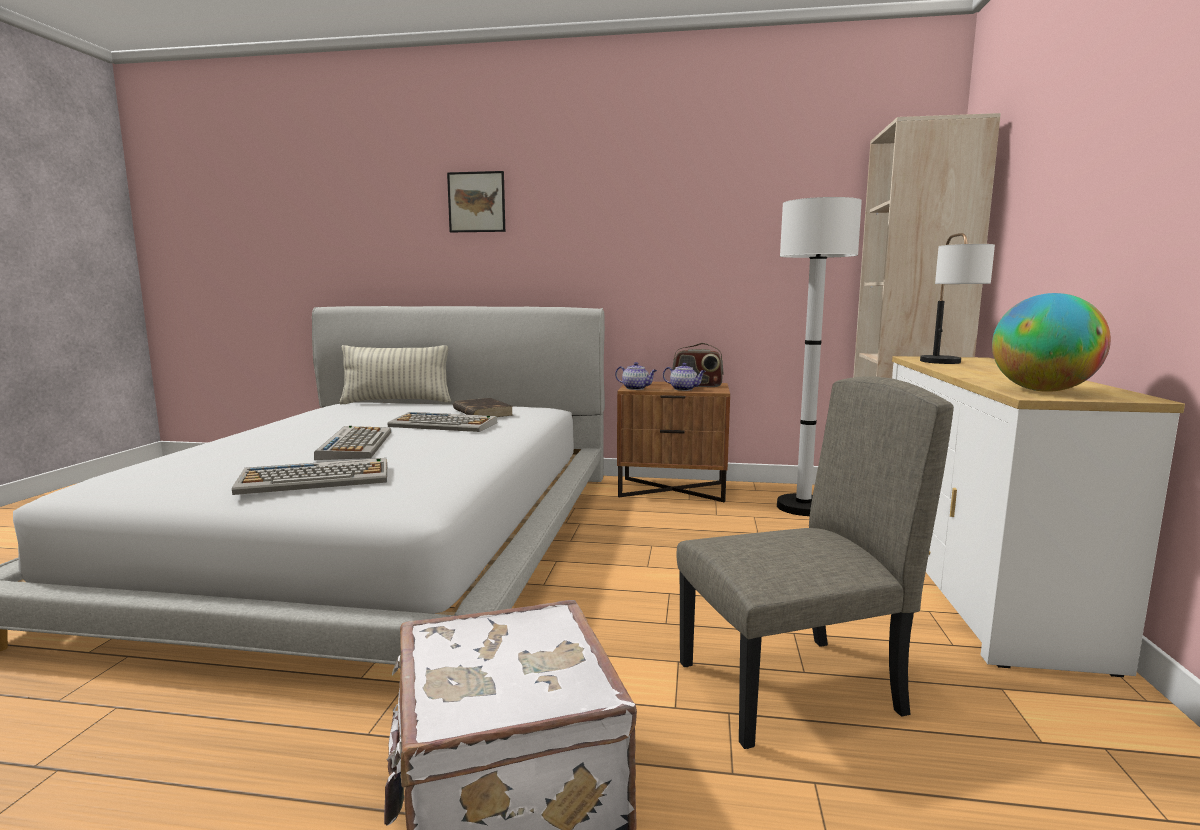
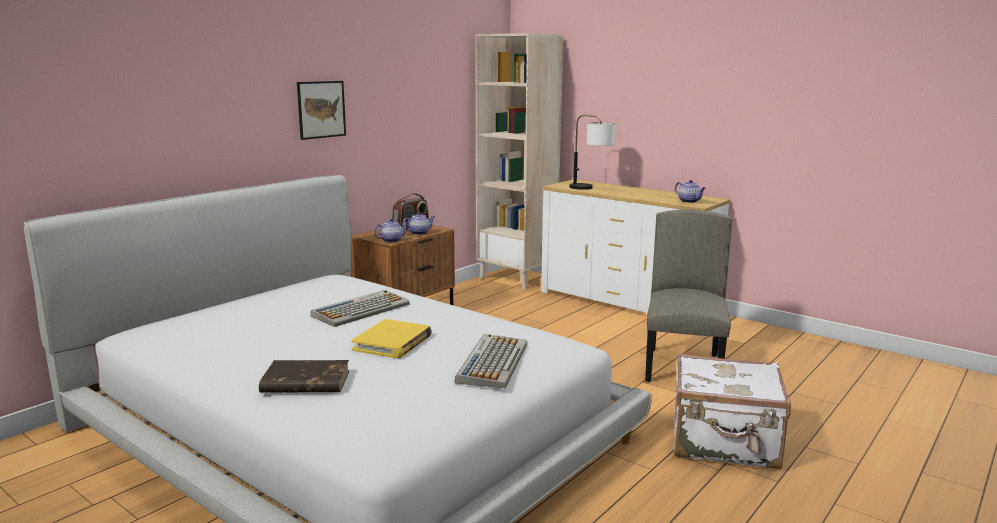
camera: 60 degrees left, 5 degrees up
(355, 444) = (392, 343): keyboard -> yellow book
(397, 402) = (196, 312): pillow -> none
(476, 202) = (203, 75): picture -> picture (321, 109)
(482, 412) = (329, 293): brown book -> brown book (305, 382)
(803, 507) = (492, 297): white floor lamp -> none
(1043, 391) = (689, 201): globe -> teapot

